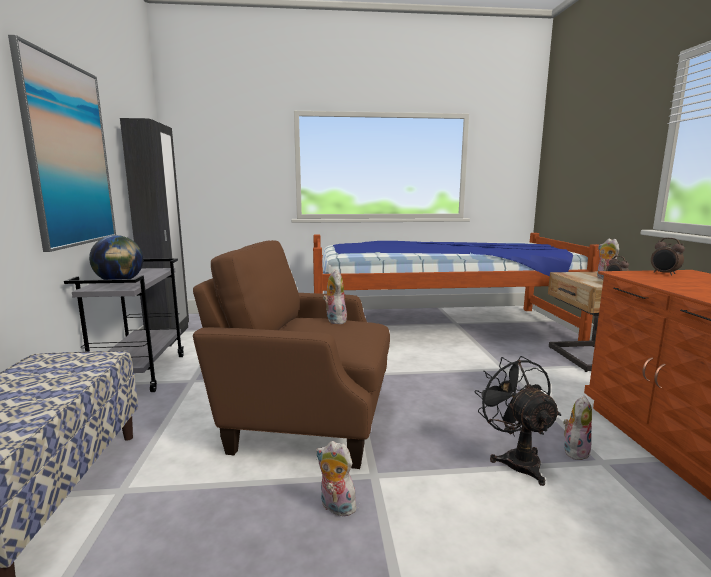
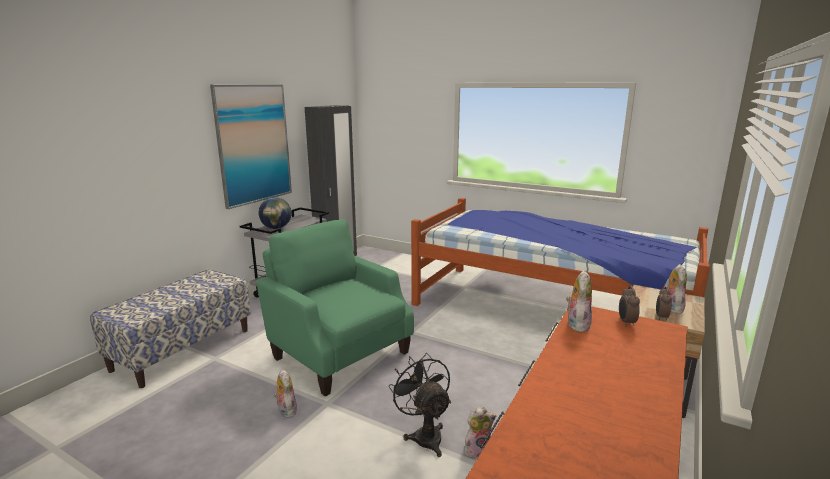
camera: 35 degrees right, 5 degrees up
(306, 419) = (339, 353): brown armchair -> green armchair
(334, 320) = (364, 288): plush toy -> plush toy (577, 324)
(516, 459) = (424, 435): black fan -> black fan turned 45 degrees counterclockwise

